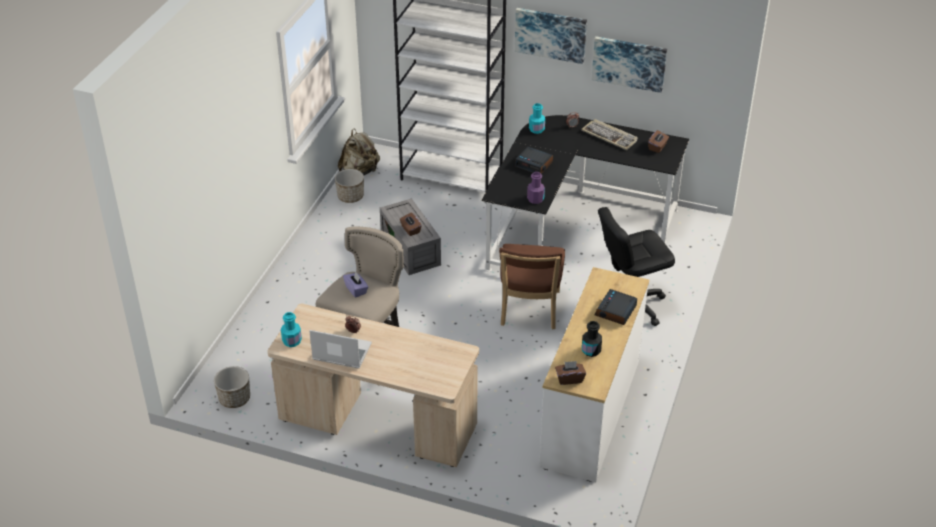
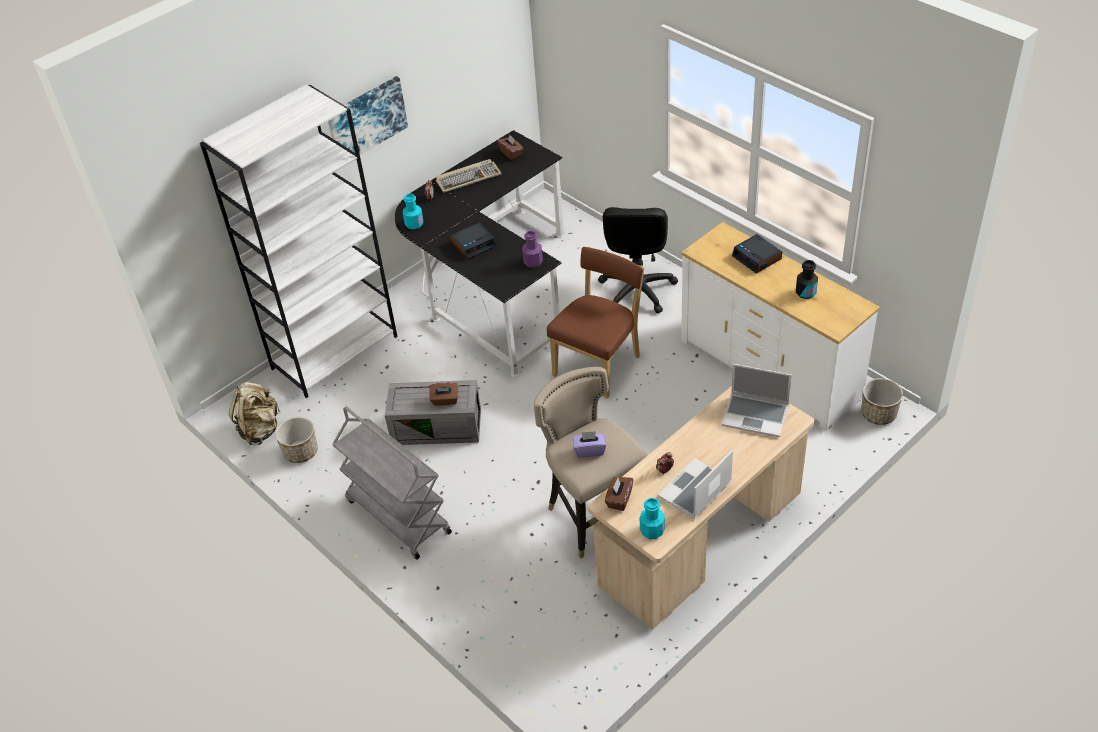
camera: 60 degrees left, 5 degrees up
(234, 398) = (590, 667): planter -> planter (878, 414)
(319, 261) = (397, 516): none -> grey cart
(438, 365) = (756, 416): none -> laptop
(529, 311) = (599, 364): brown chair -> brown chair turned 90 degrees counterclockwise
(569, 379) = (839, 320): brown tissue box -> brown tissue box (619, 499)
(629, 63) = (444, 93): picture -> none

